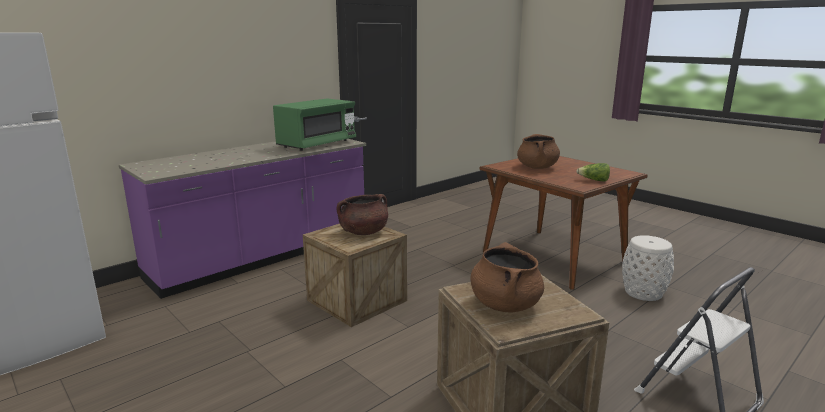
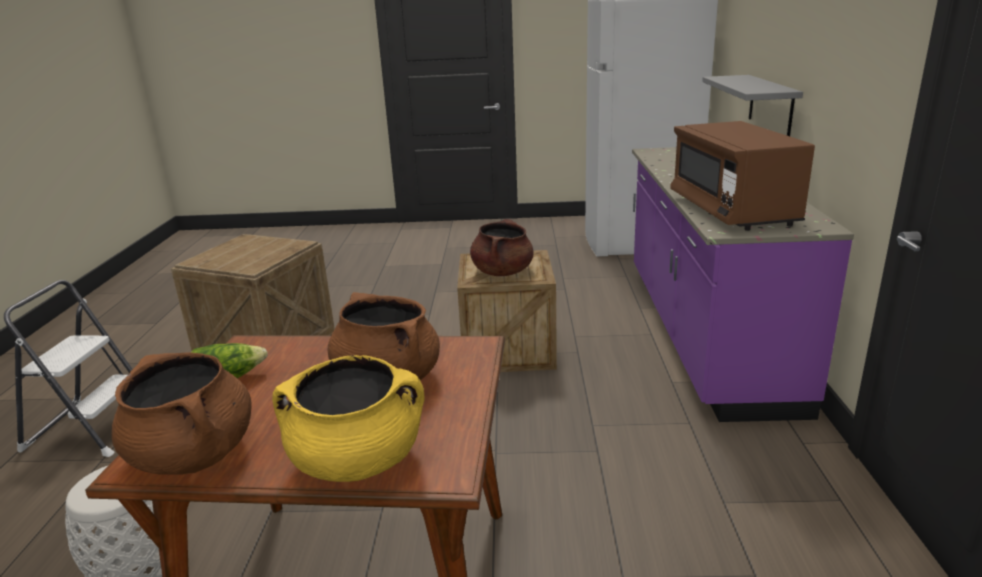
camera: 135 degrees right, 5 degrees up
(199, 107) = (770, 105): none -> grey shelf
(317, 144) = (731, 210): green microwave -> brown microwave
(505, 304) = (257, 248): brown cooking pot -> brown cooking pot (194, 455)
(565, 160) = (358, 460): none -> yellow cooking pot

